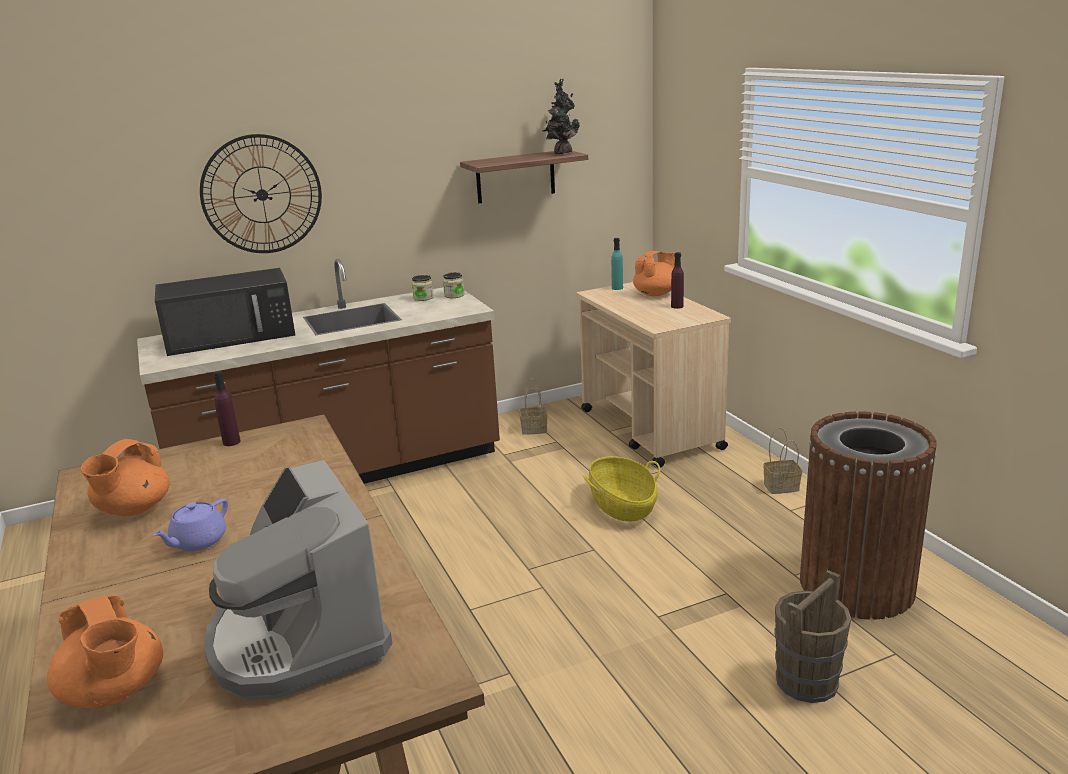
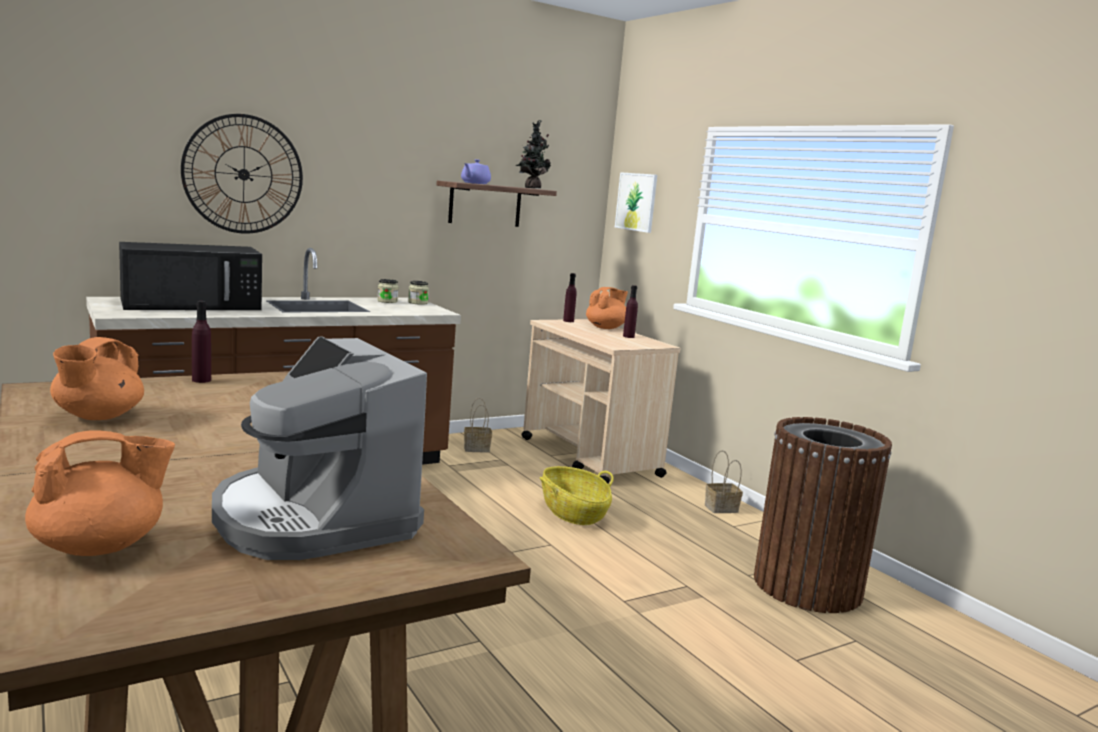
camera: 10 degrees left, 10 degrees down
(115, 692) = (101, 546): orange teapot -> orange teapot turned 75 degrees counterclockwise
(198, 542) = (178, 444): purple teapot -> purple teapot (475, 183)
(617, 288) = (568, 321): turquoise bottle -> purple bottle
(680, 149) = (636, 202): none -> picture
(807, 681) = (779, 659): brown bucket -> none

